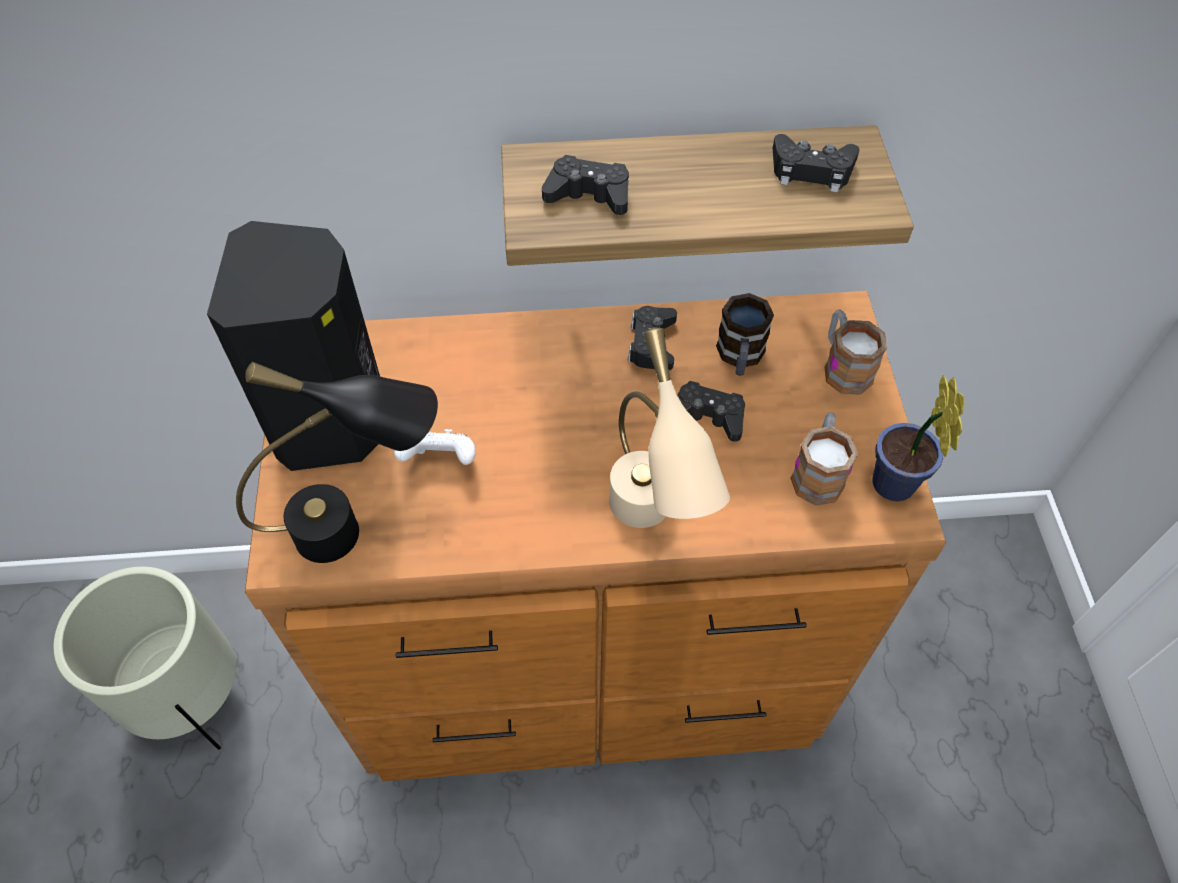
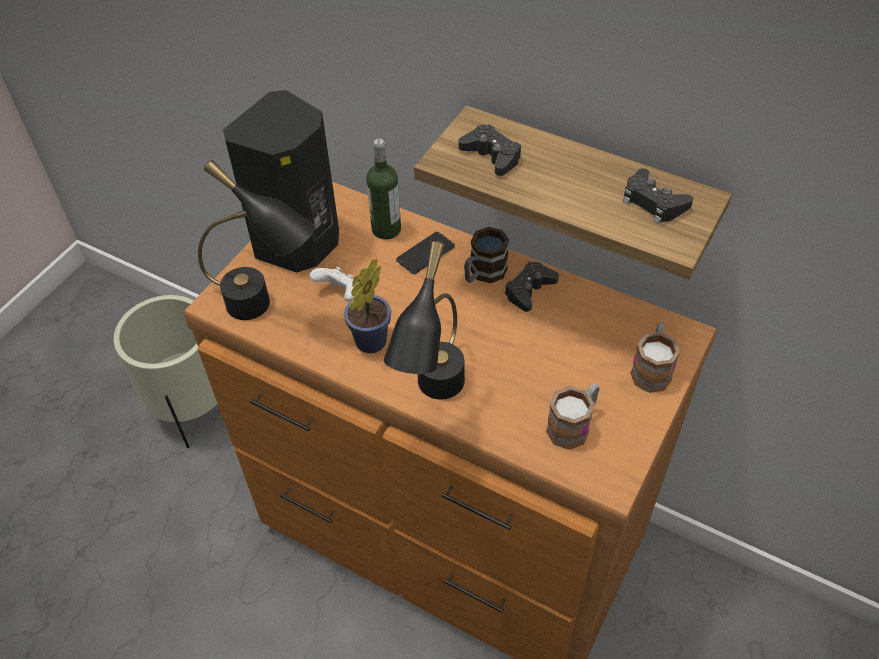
camera: 35 degrees right, 5 degrees down
(429, 352) = (386, 229): none -> bottle
(501, 358) = (425, 253): none -> phone
(650, 527) = (434, 399): beige table lamp -> black table lamp
(708, 416) = (528, 353): black game controller -> none
(740, 357) = (582, 327): mug -> mug (483, 274)
(894, 489) = (618, 464): potted plant -> potted plant (368, 344)

